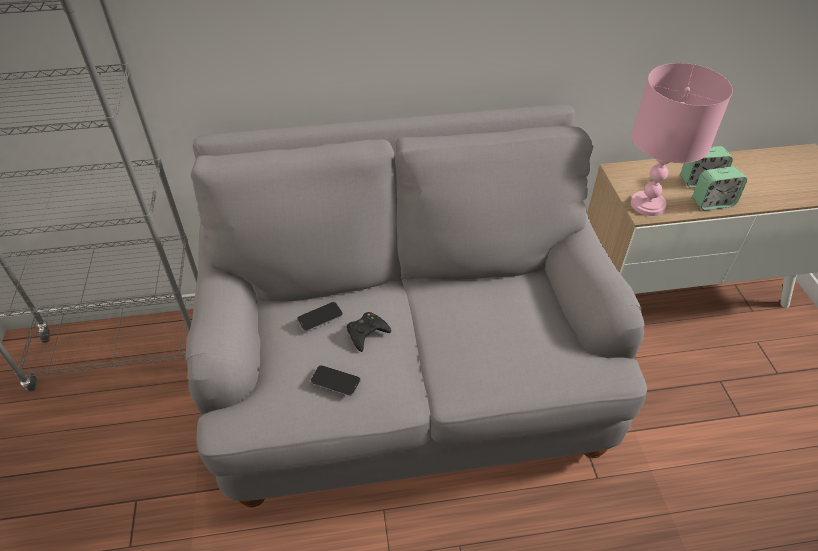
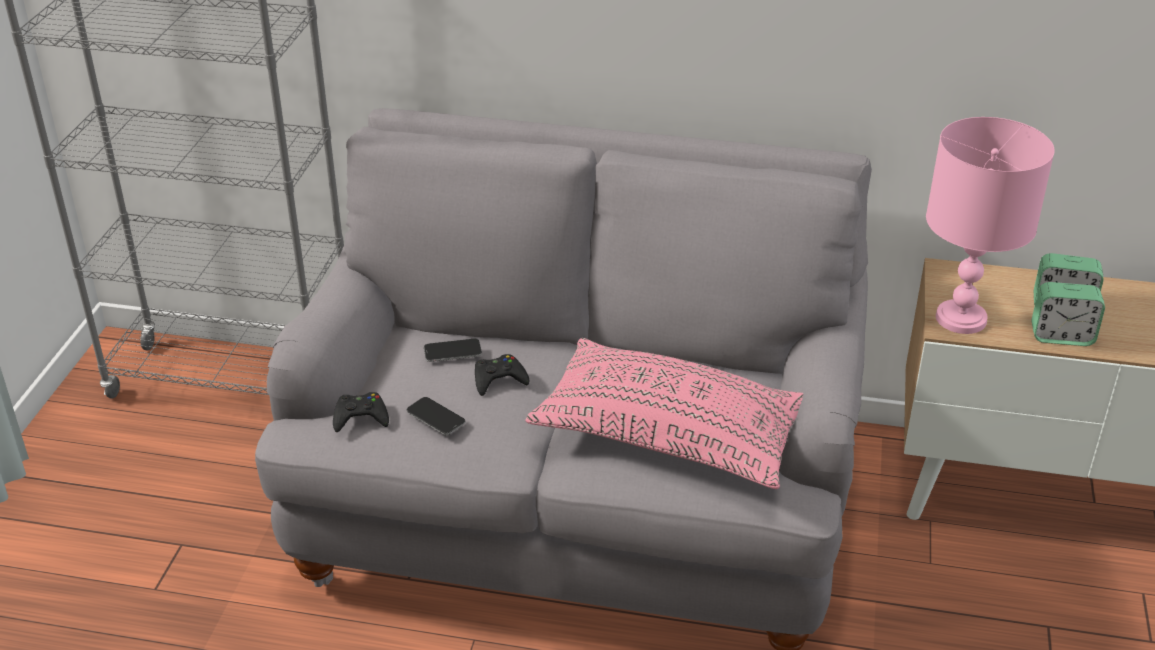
camera: 20 degrees right, 10 degrees down
(276, 397) = (360, 417): none -> black game controller
(508, 345) = (670, 435): none -> pink pillow

